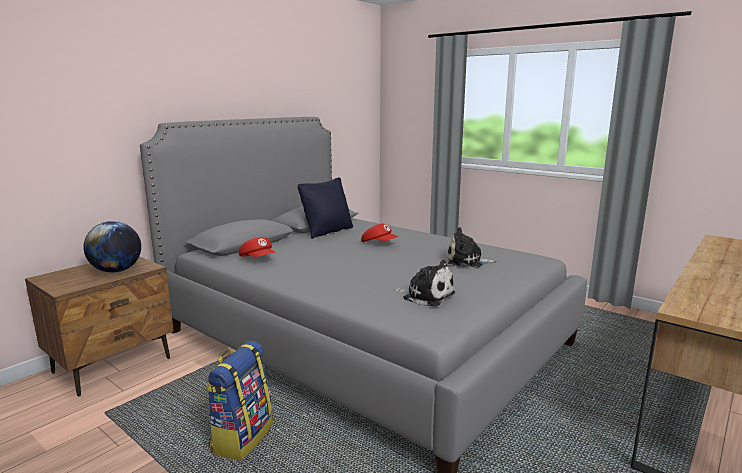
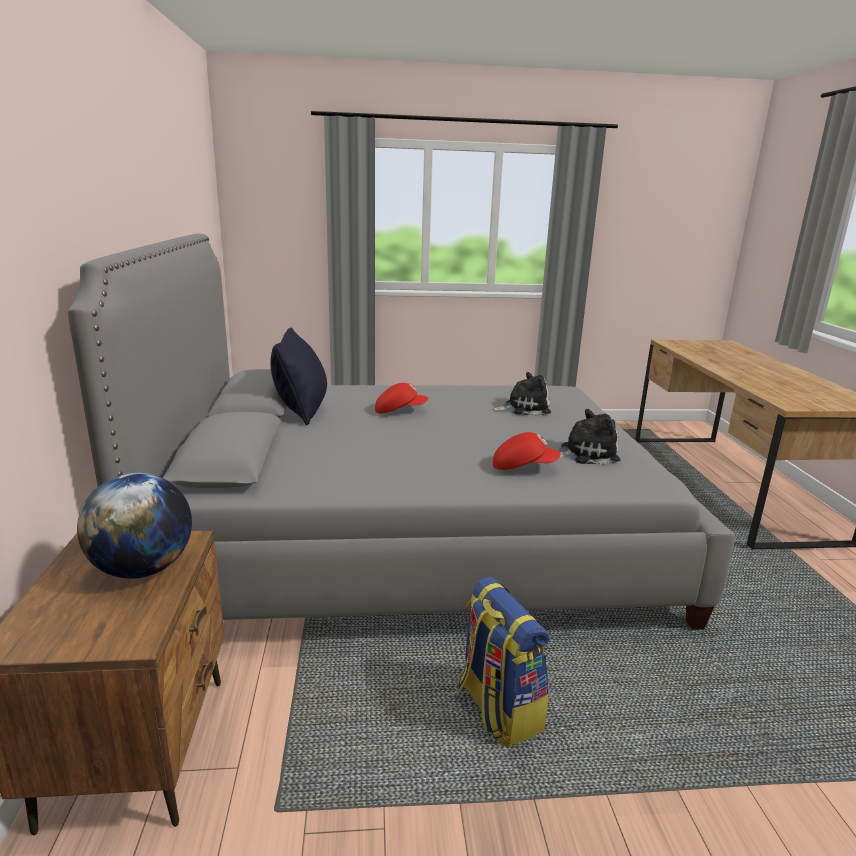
camera: 45 degrees left, 5 degrees up
(258, 259) = (315, 472): red cap -> red cap (523, 466)
(467, 261) = (524, 408): plush toy -> plush toy turned 150 degrees counterclockwise

